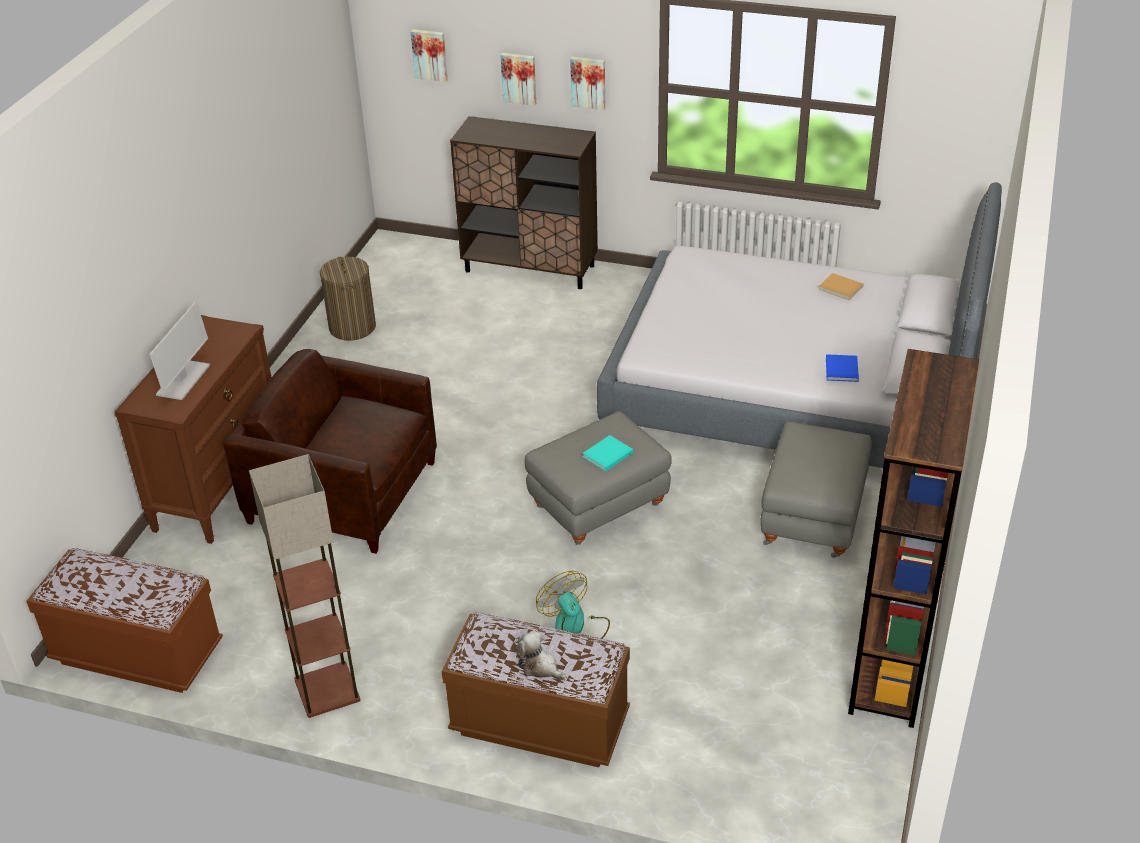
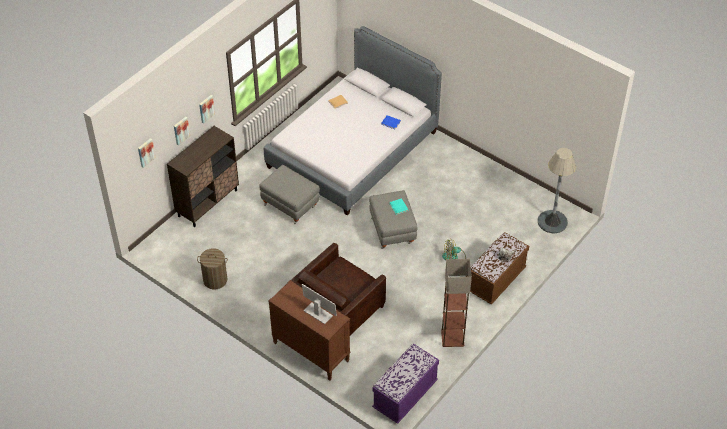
camera: 70 degrees left, 10 degrees up
(137, 654) = (405, 395): brown bench -> purple bench
(806, 789) = (552, 222): none -> grey floor lamp
(813, 520) = (431, 172): grey ottoman -> grey ottoman (291, 205)
(891, 663) = (509, 180): brown bookcase -> none

